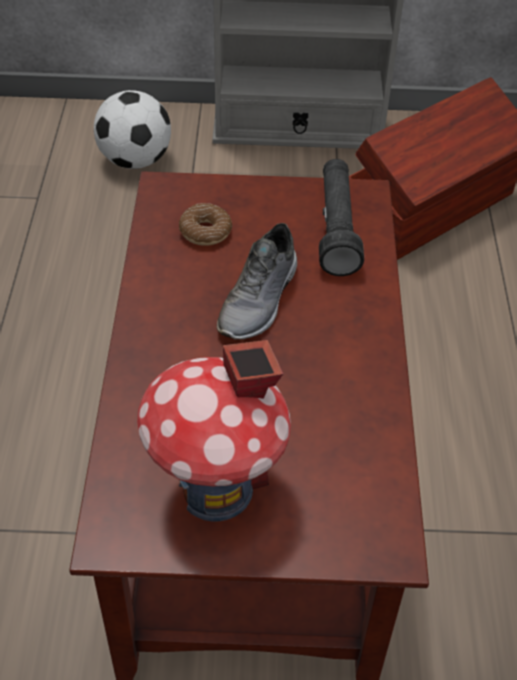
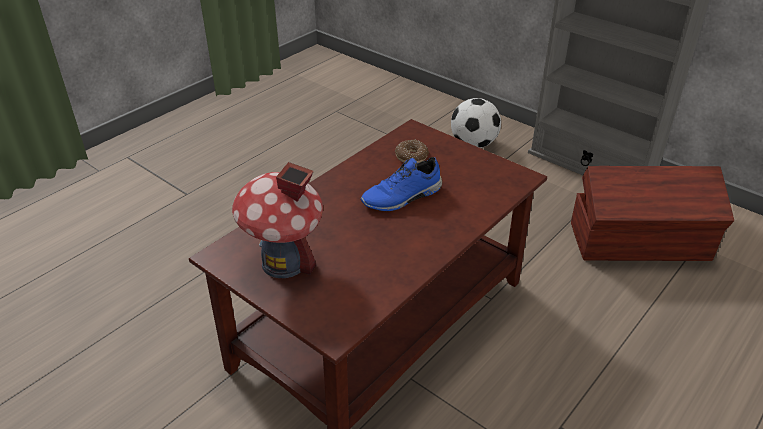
camera: 40 degrees right, 10 degrees down
(260, 300) = (402, 198): grey shoe -> blue shoe
(336, 228) = (485, 185): black flashlight -> none

